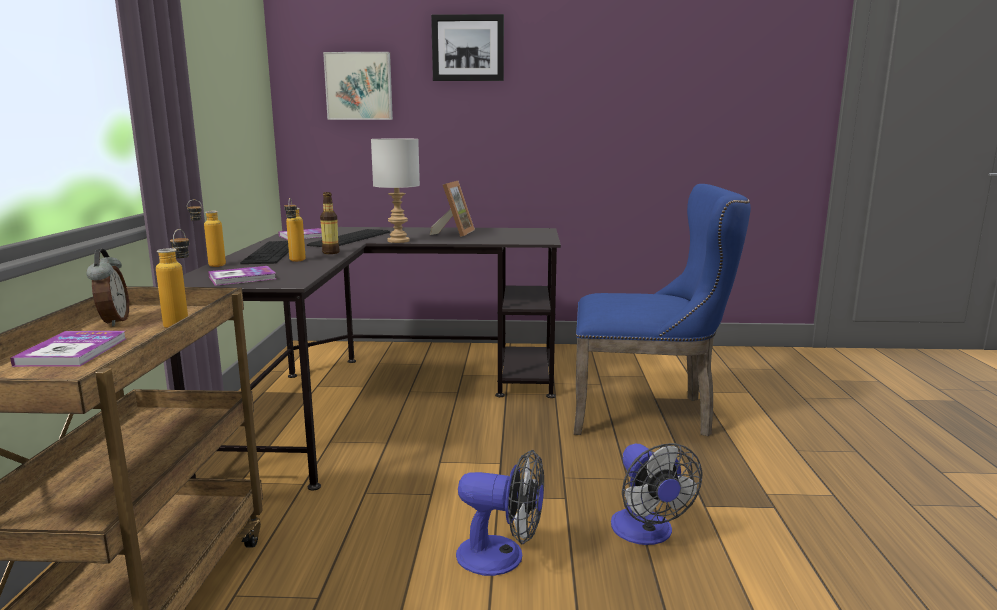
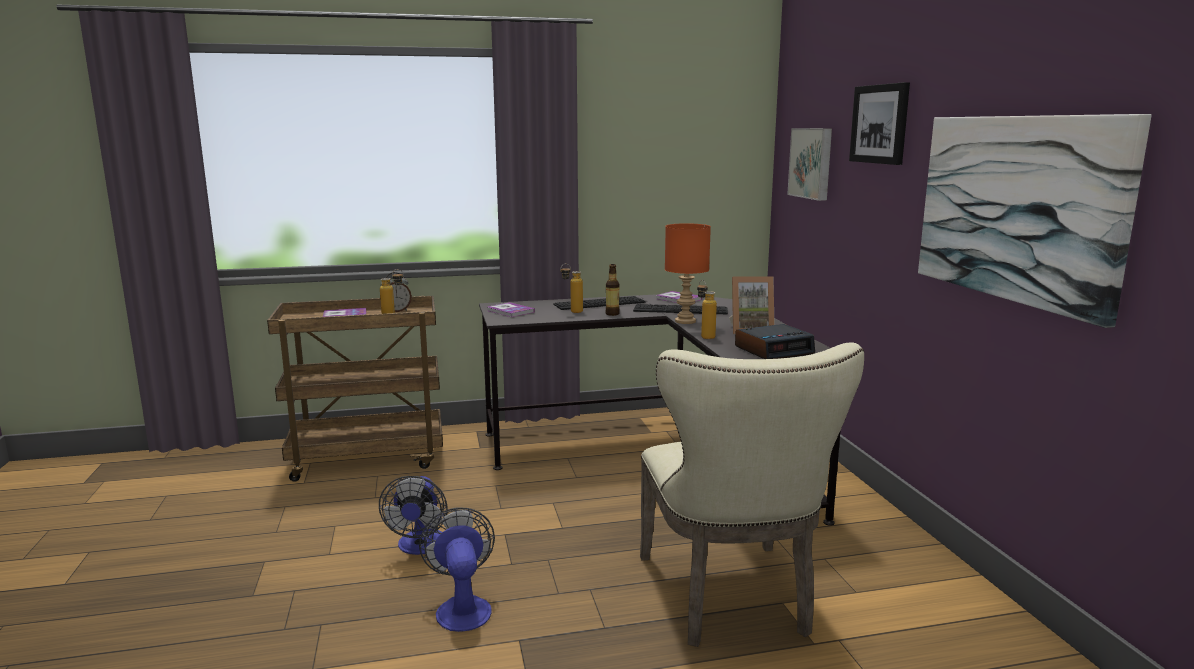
camera: 75 degrees right, 0 degrees up
(209, 265) = (543, 300): bottle -> bottle (704, 336)
(398, 241) = (686, 321): grey table lamp -> orange table lamp
(520, 235) = (774, 350): none -> alarm clock
(631, 102) = (1017, 208): none -> picture
(646, 533) = (462, 607): fan -> fan turned 105 degrees clockwise
(649, 413) = (730, 600): blue chair -> beige chair

